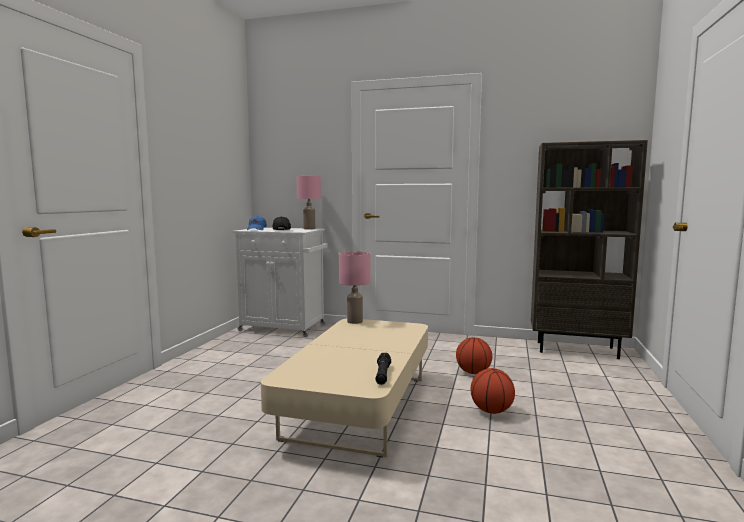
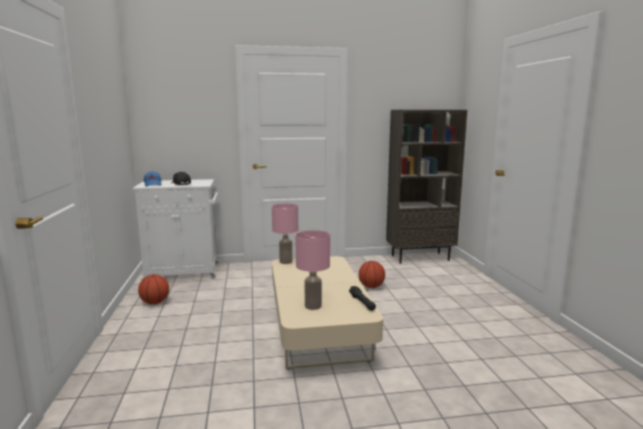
camera: 25 degrees left, 5 degrees up
(309, 229) = (201, 180): pink table lamp -> pink table lamp (313, 306)
(491, 411) = (407, 313): basketball -> basketball (155, 303)

